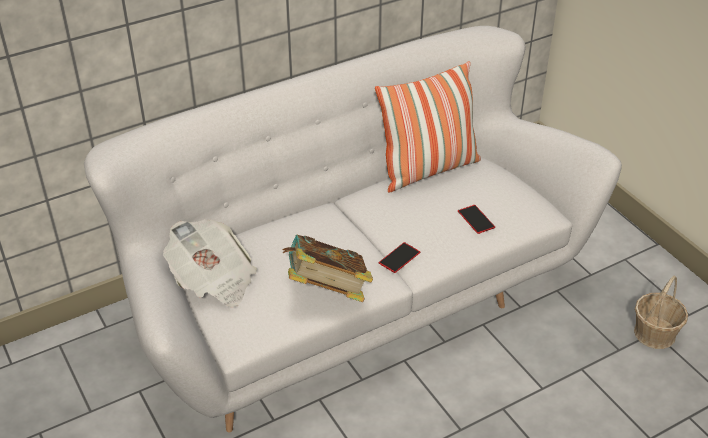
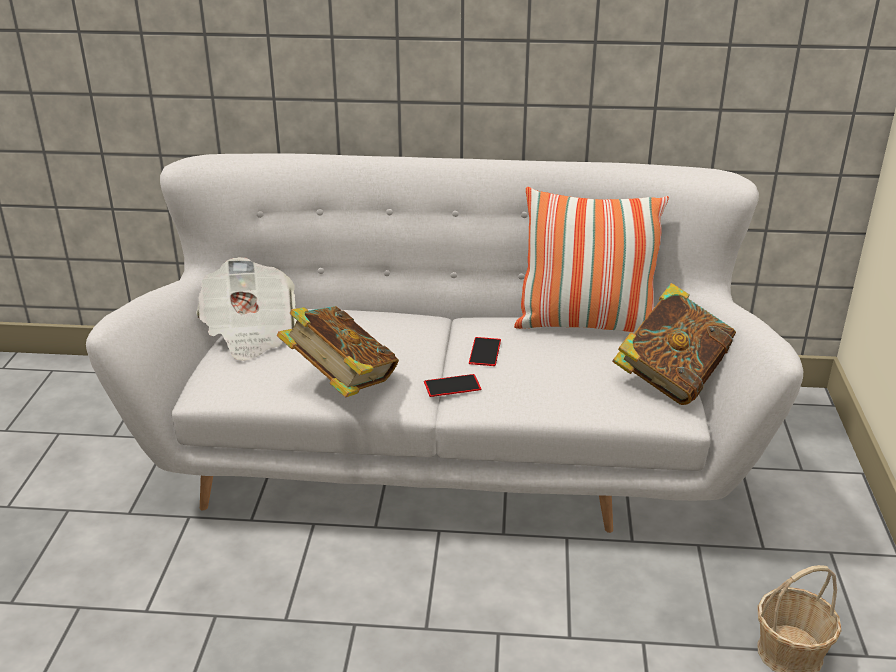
camera: 35 degrees right, 10 degrees down
(476, 219) = (582, 384): phone -> phone (485, 352)
(520, 191) = (671, 380): none -> book

